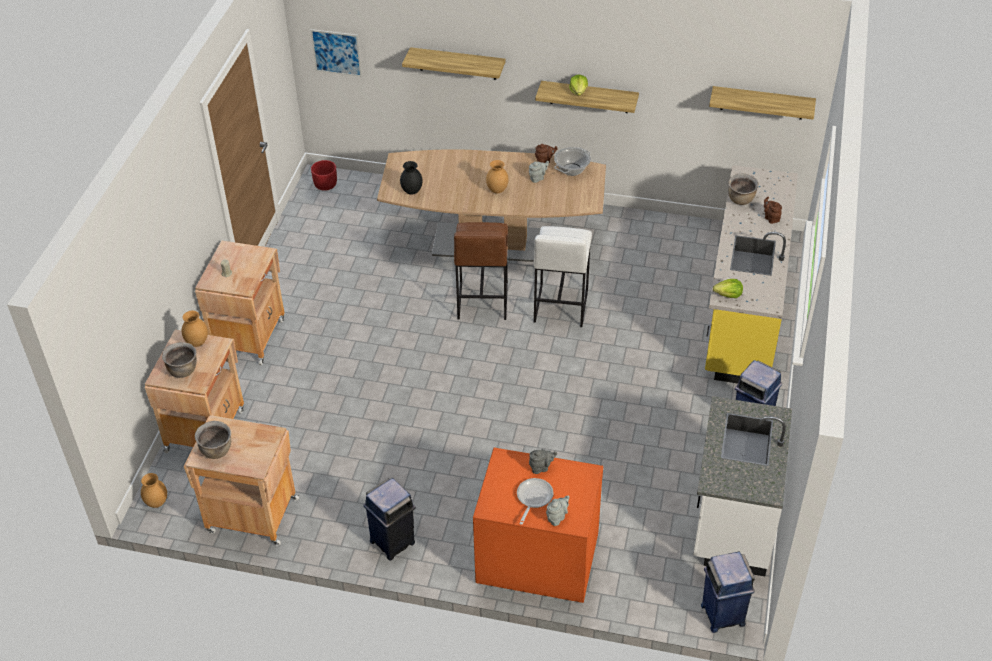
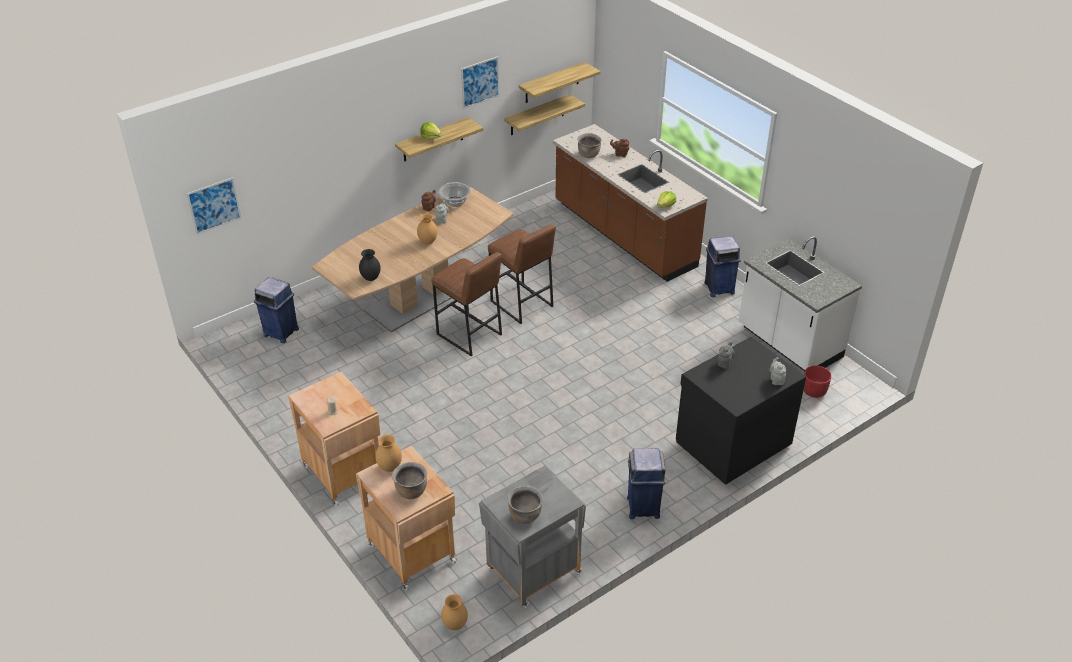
camera: 50 degrees left, 5 degrees down
(251, 515) = (533, 572): brown cart -> grey cart
(325, 185) = (236, 341): red planter -> red planter (814, 391)
(457, 63) = (325, 162): shelf -> shelf (537, 115)
(533, 498) = (748, 381): frying pan -> none
(537, 557) = (731, 444): orange washing machine -> black washing machine
(560, 306) = (522, 304): white stool -> brown stool
(659, 61) = (480, 82): none -> picture
(722, 614) = (855, 391): blue trash can -> blue trash can (280, 332)
(743, 309) = (623, 235): yellow counter -> brown counter

